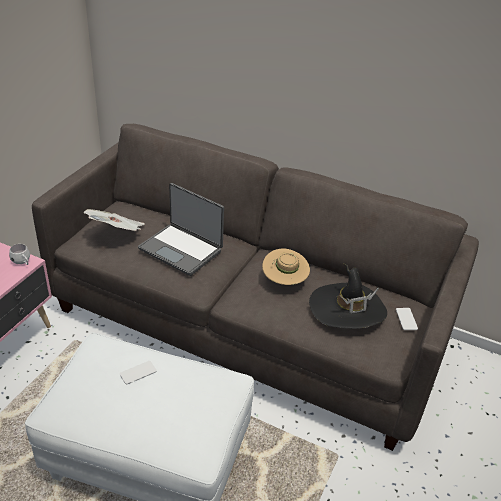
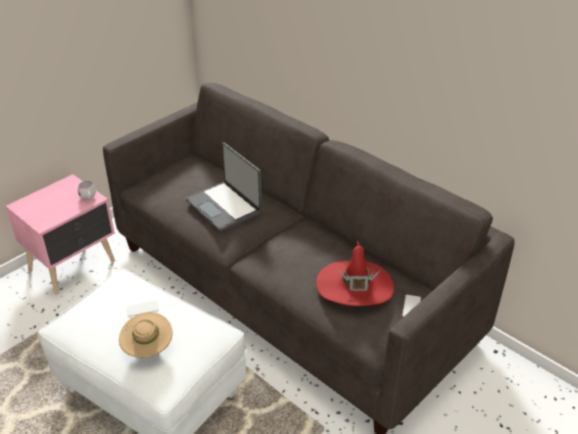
camera: 20 degrees right, 0 degrees up
(117, 232) = (176, 183): newspaper -> none
(284, 281) = (307, 250): beige hat -> beige hat (148, 349)
(347, 309) = (355, 287): black hat -> red hat

